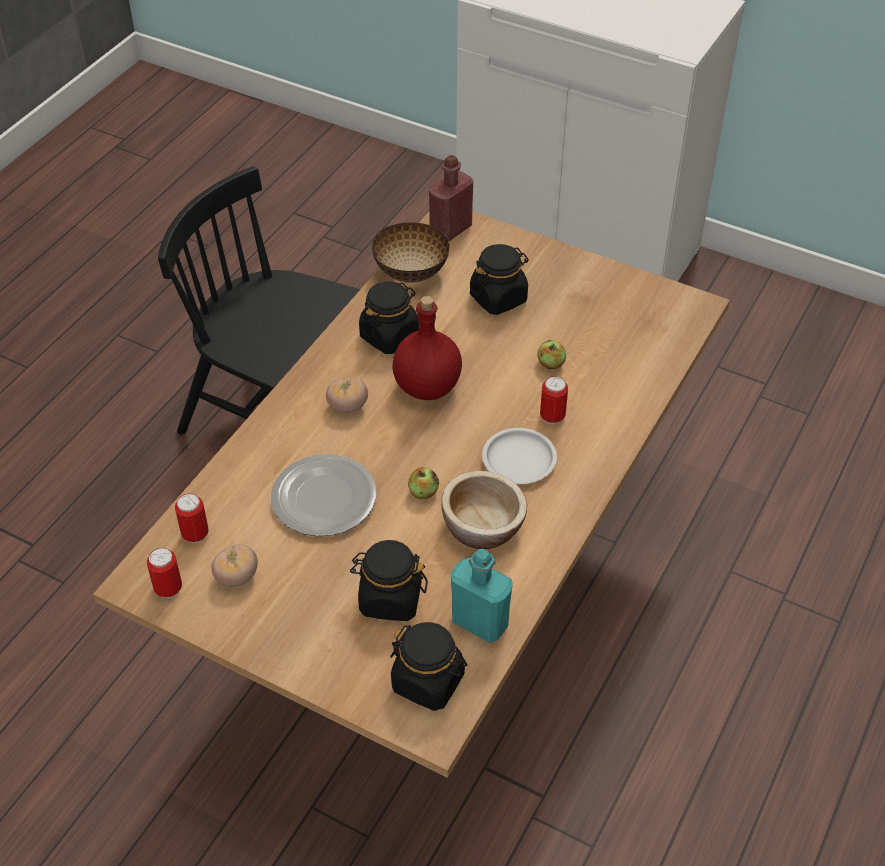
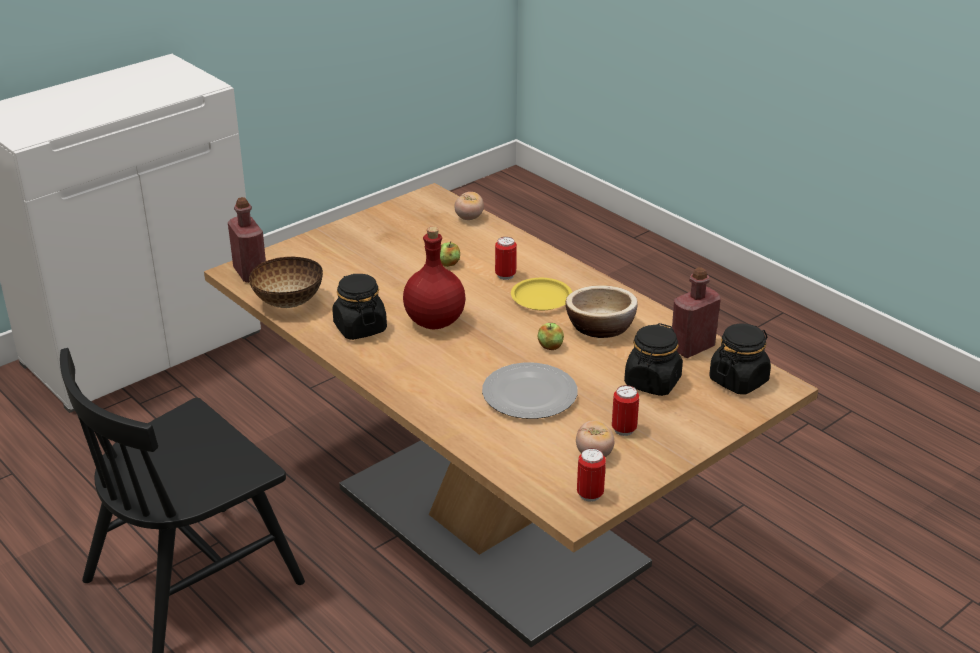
camera: 70 degrees left, 15 degrees down
(195, 534) = (533, 470): can -> can (624, 429)
(347, 406) = (430, 364): tomato -> tomato (469, 218)
(480, 622) = (692, 348): turquoise bottle -> red bottle
(498, 298) = (355, 269): black jar -> none
(518, 460) = (541, 298): white plate -> yellow plate

